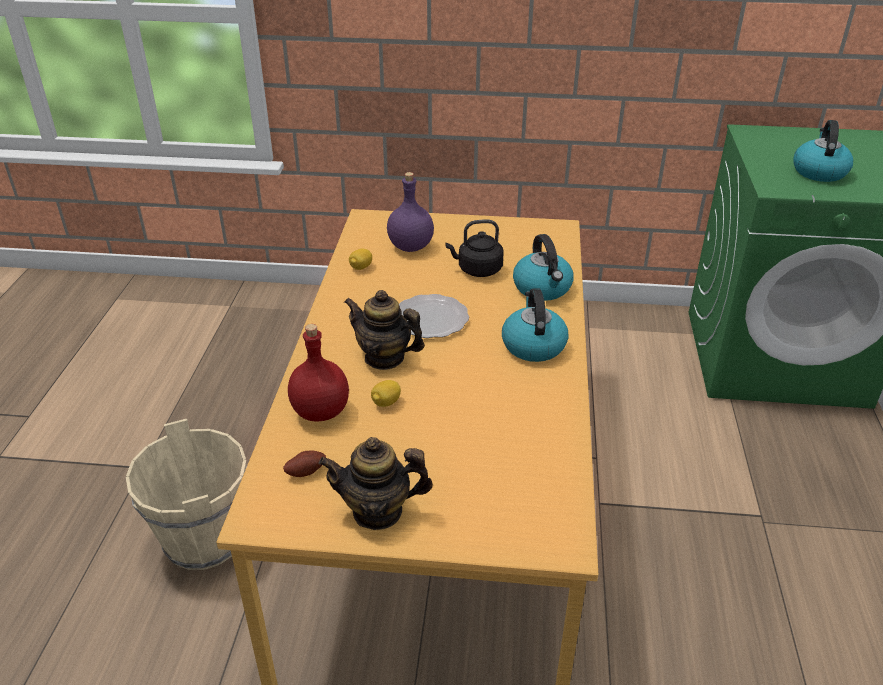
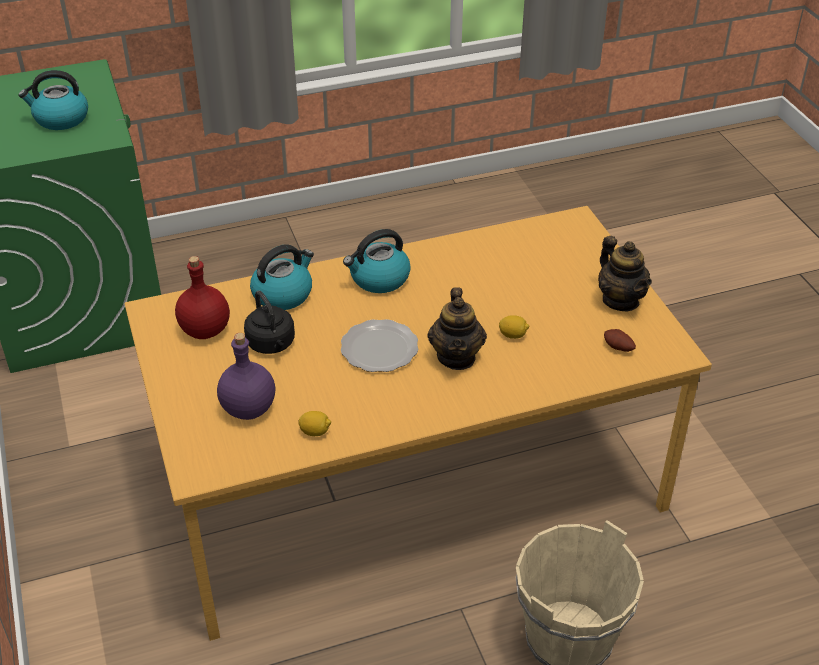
camera: 115 degrees left, 5 degrees up
(321, 411) = (551, 367): red bottle -> red bottle (204, 330)

